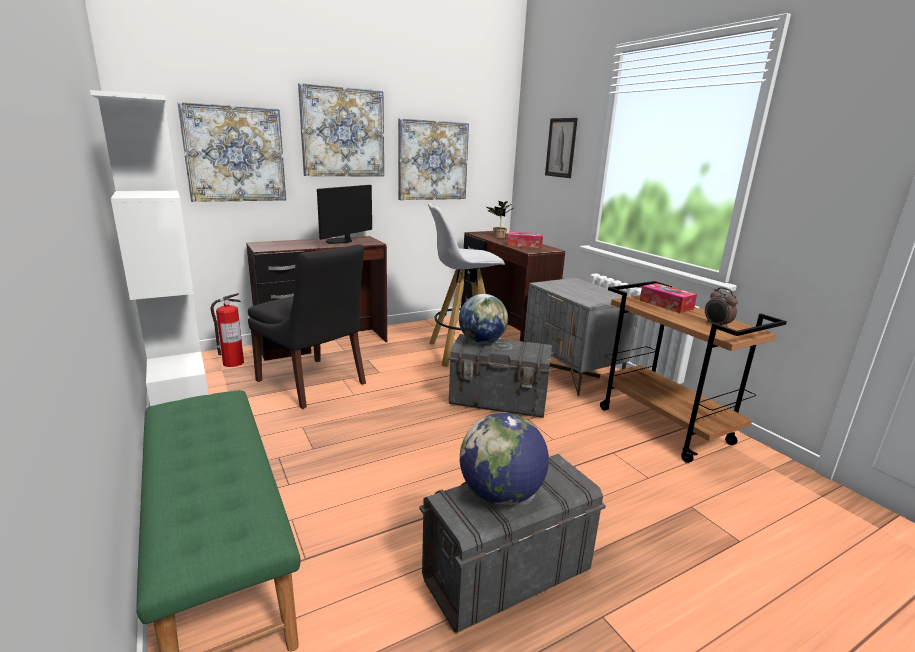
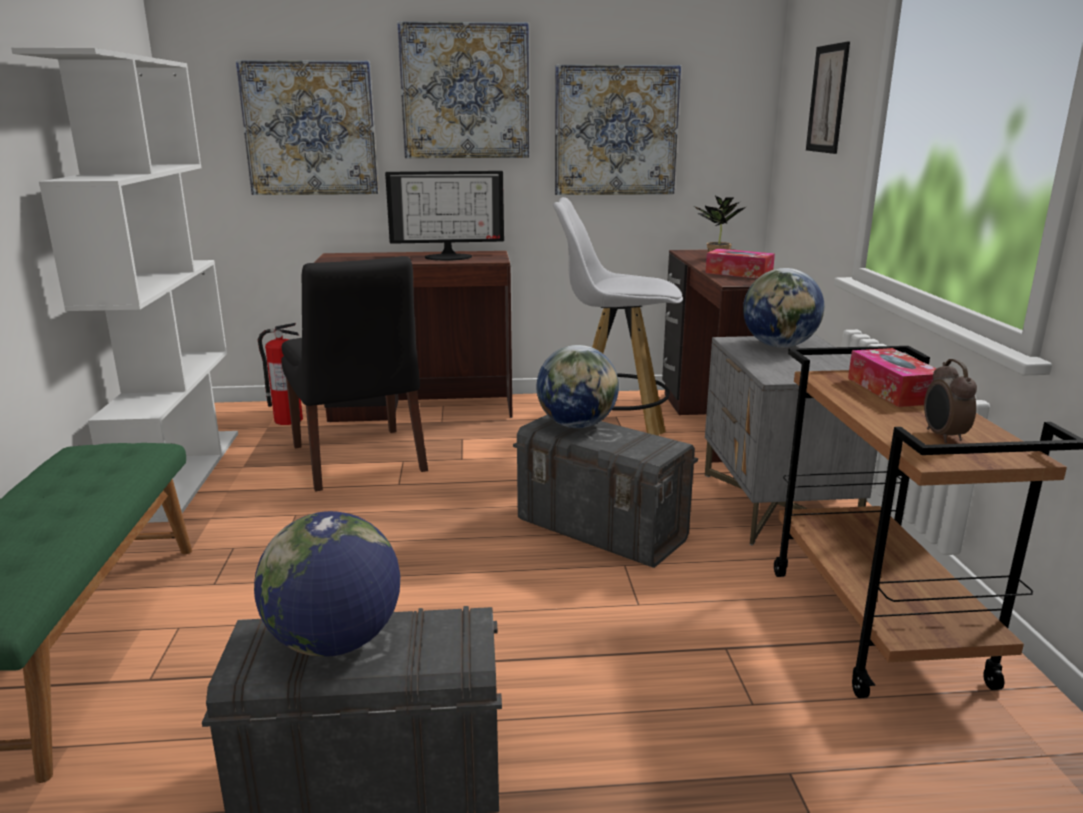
camera: 25 degrees right, 0 degrees up
(341, 241) = (449, 256): monitor -> monitor turned 150 degrees counterclockwise
(568, 285) = (779, 346): none -> globe

